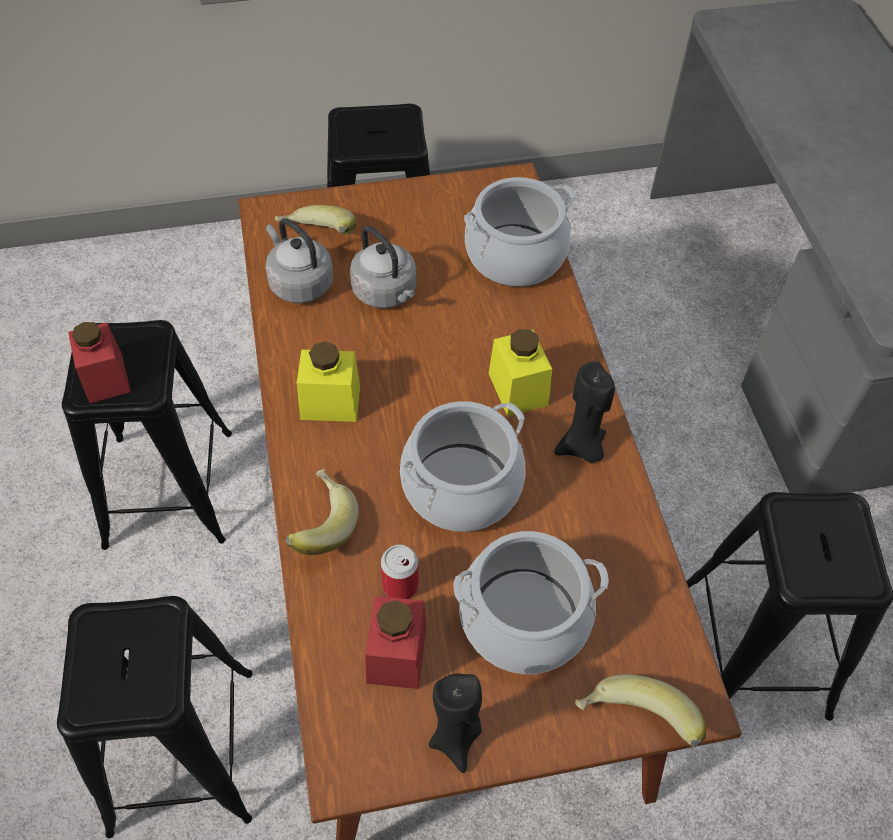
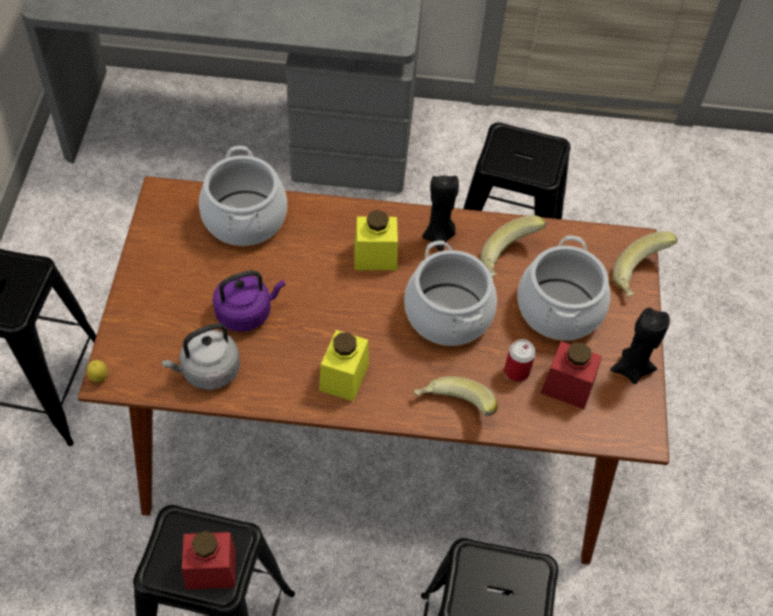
camera: 75 degrees left, 0 degrees up
(264, 206) = (99, 378): none -> lemon
(317, 239) = (161, 347): banana -> banana (510, 259)
(386, 293) = (246, 312): grey kettle -> purple kettle

